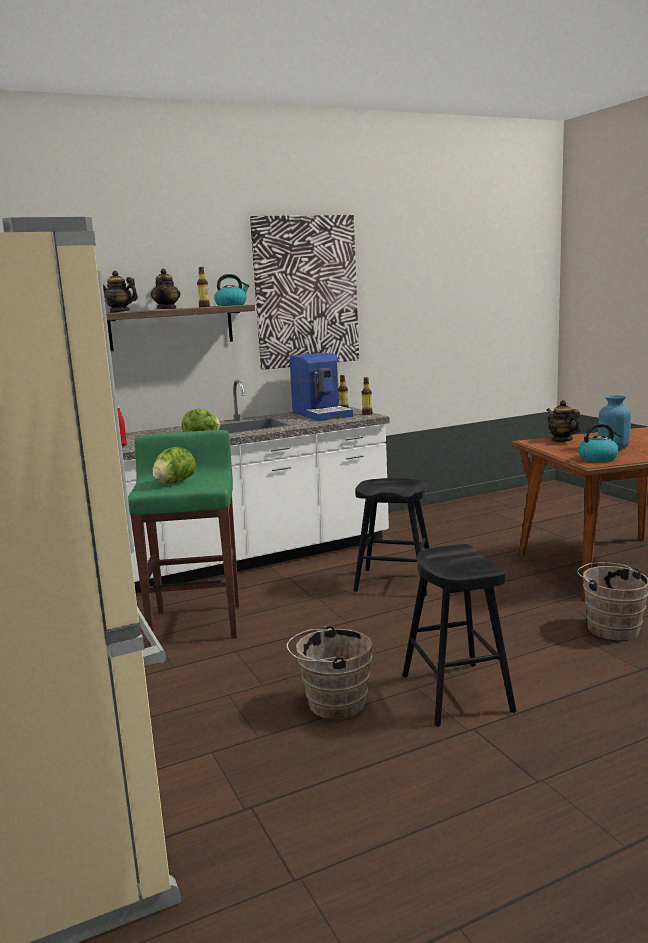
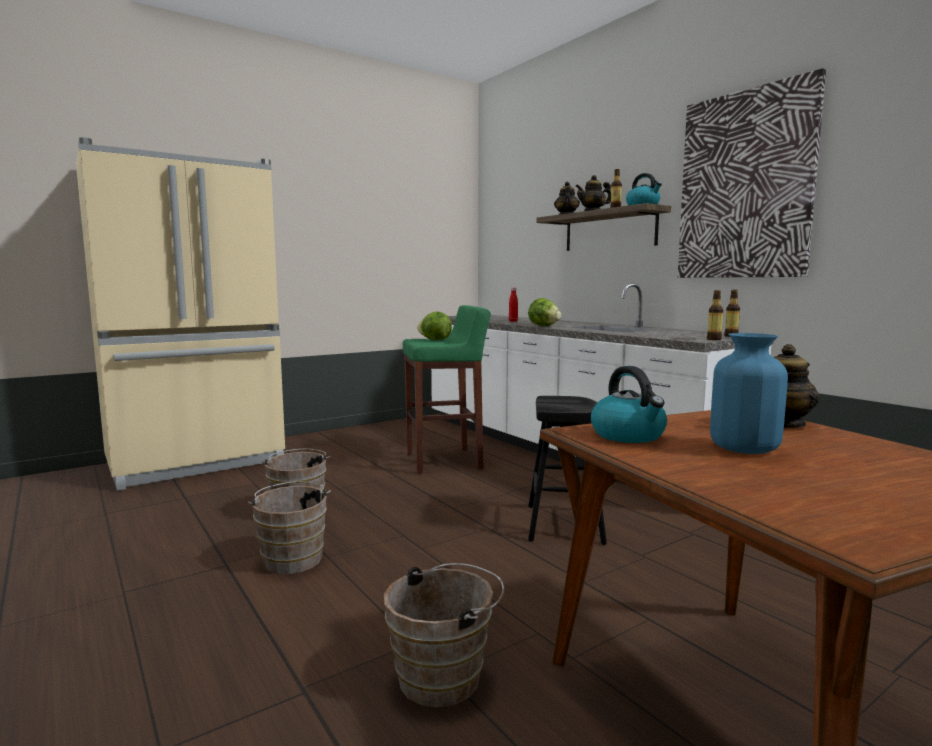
camera: 80 degrees right, 5 degrees down
(322, 414) = (695, 334): coffee machine -> none
(456, 693) = (292, 558): black stool -> brown bucket

